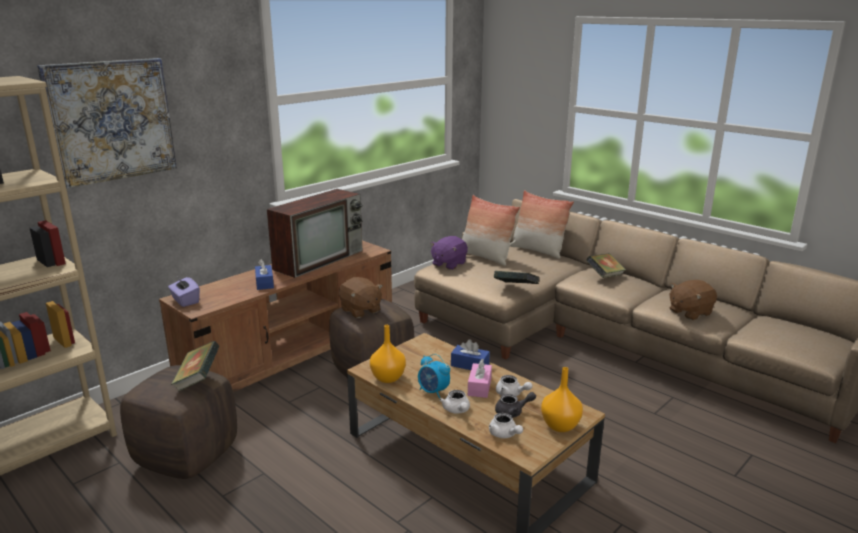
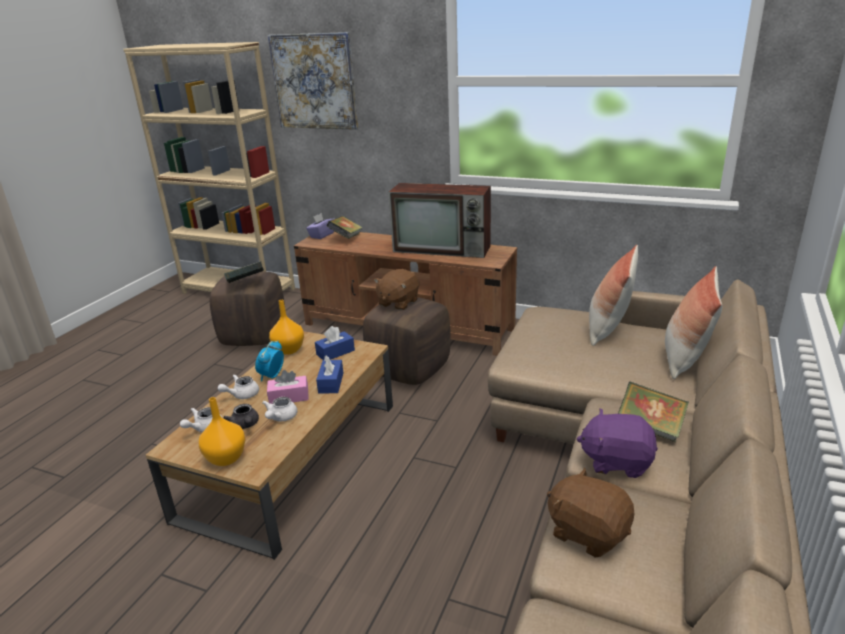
camera: 70 degrees right, 5 degrees up
(264, 283) = (373, 246): blue tissue box -> blue tissue box (335, 352)
(448, 264) = (559, 314): purple plush toy -> purple plush toy (616, 461)
(516, 289) = (529, 367): book -> book (346, 238)

